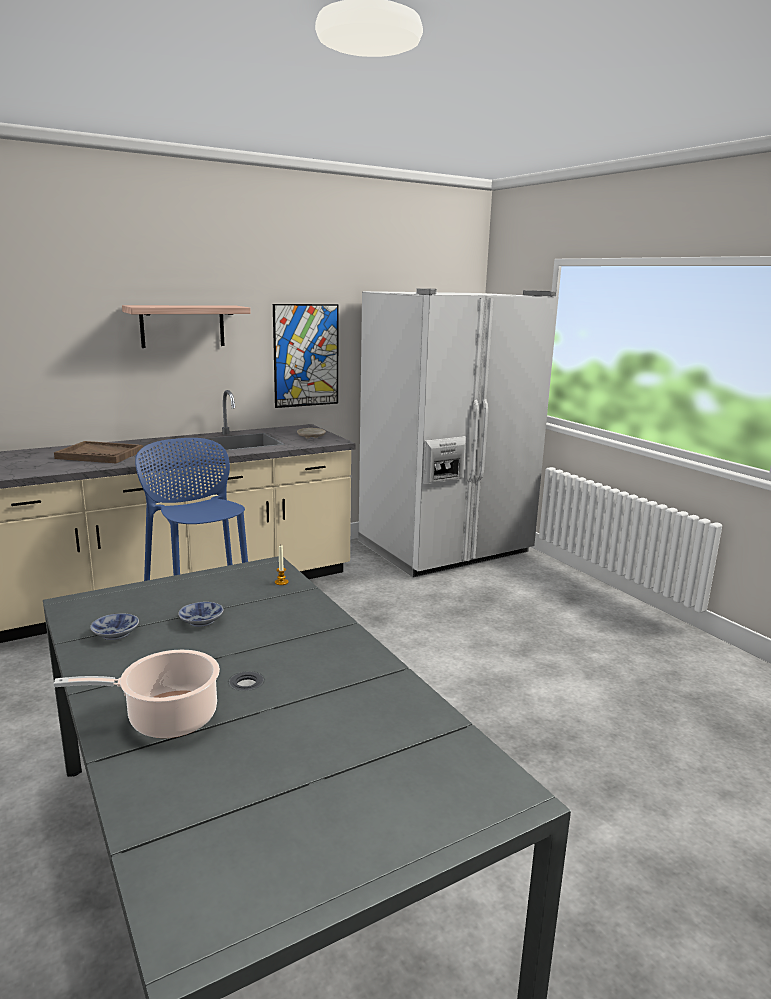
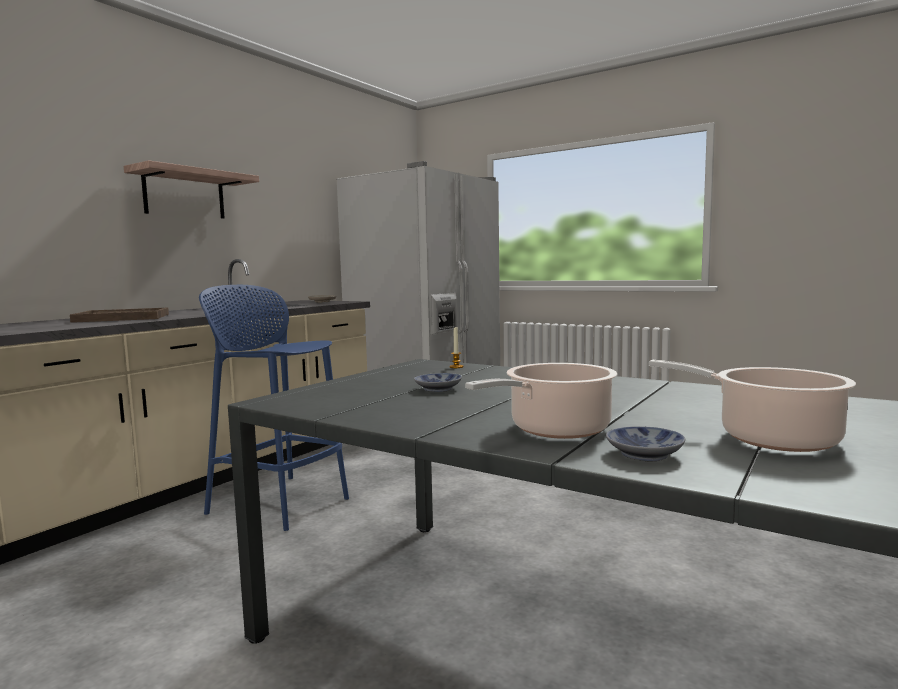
camera: 25 degrees left, 10 degrees down
(117, 633) = (372, 405): bowl -> bowl (646, 454)
(286, 795) = (769, 438): none -> cooking pot
(306, 355) = (294, 234): picture -> none

